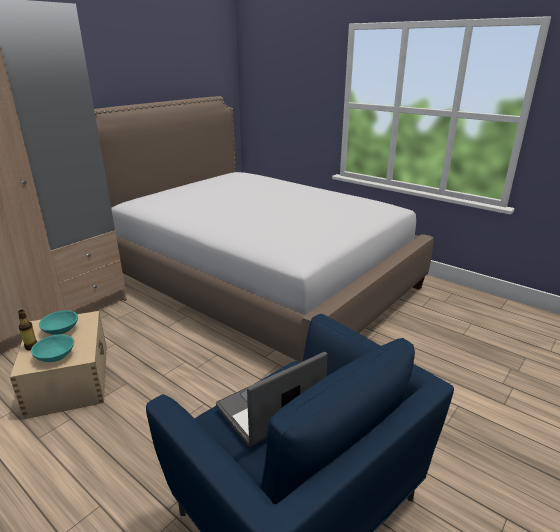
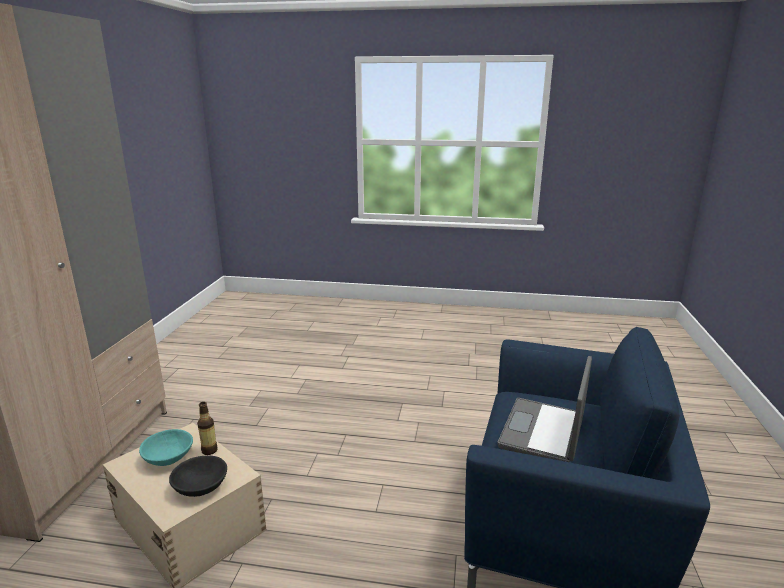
camera: 30 degrees left, 5 degrees down
(31, 347) = (150, 490): bottle -> bottle (209, 450)
(56, 356) = (201, 487): turquoise bowl -> black bowl
(260, 281) = (315, 350): bed -> none

